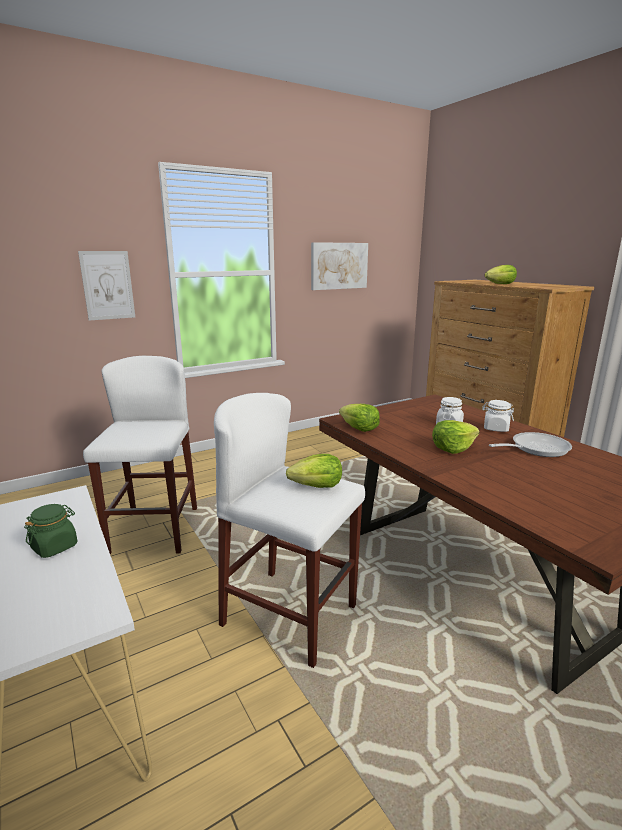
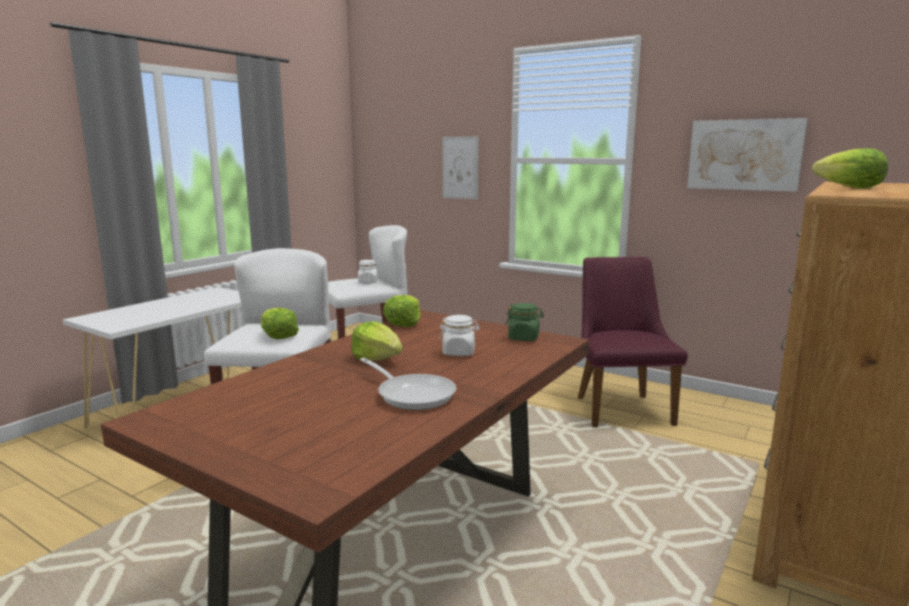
camera: 65 degrees right, 5 degrees down
(55, 547) = (184, 307): green jar -> green jar (524, 338)
(326, 449) = (619, 406): none -> purple chair
(495, 428) = (473, 373): white jar -> white jar (367, 282)

